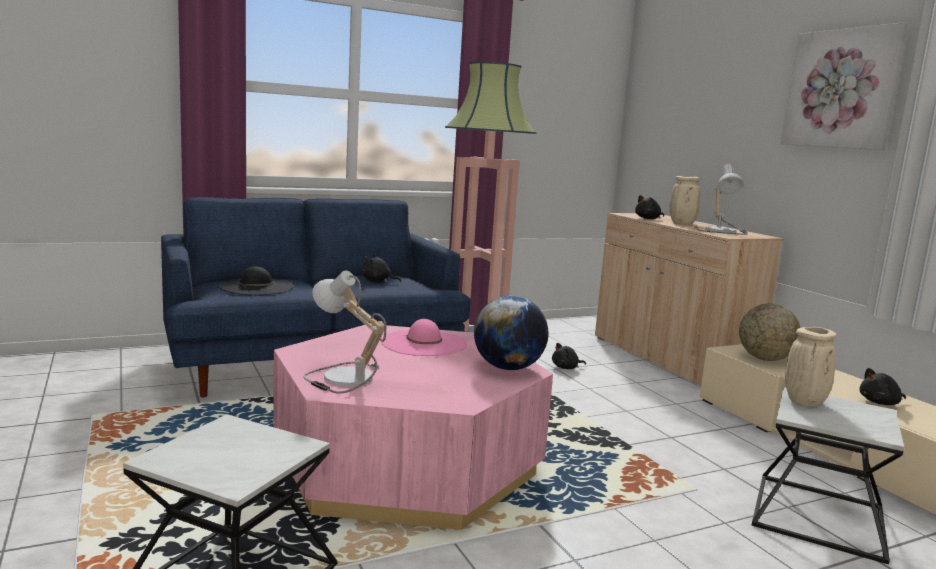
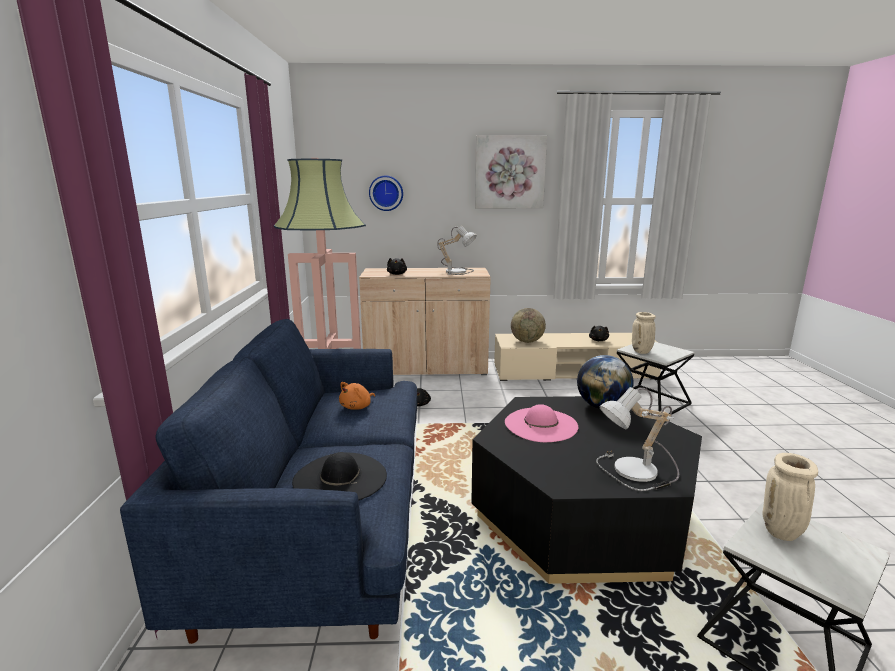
camera: 65 degrees left, 5 degrees up
(377, 282) = (357, 407): black plush toy -> orange plush toy
(407, 463) = (580, 515): pink coffee table -> black coffee table
(681, 223) = (421, 272): beige vase -> beige vase (781, 533)
(692, 119) = (386, 193): none -> wall clock

